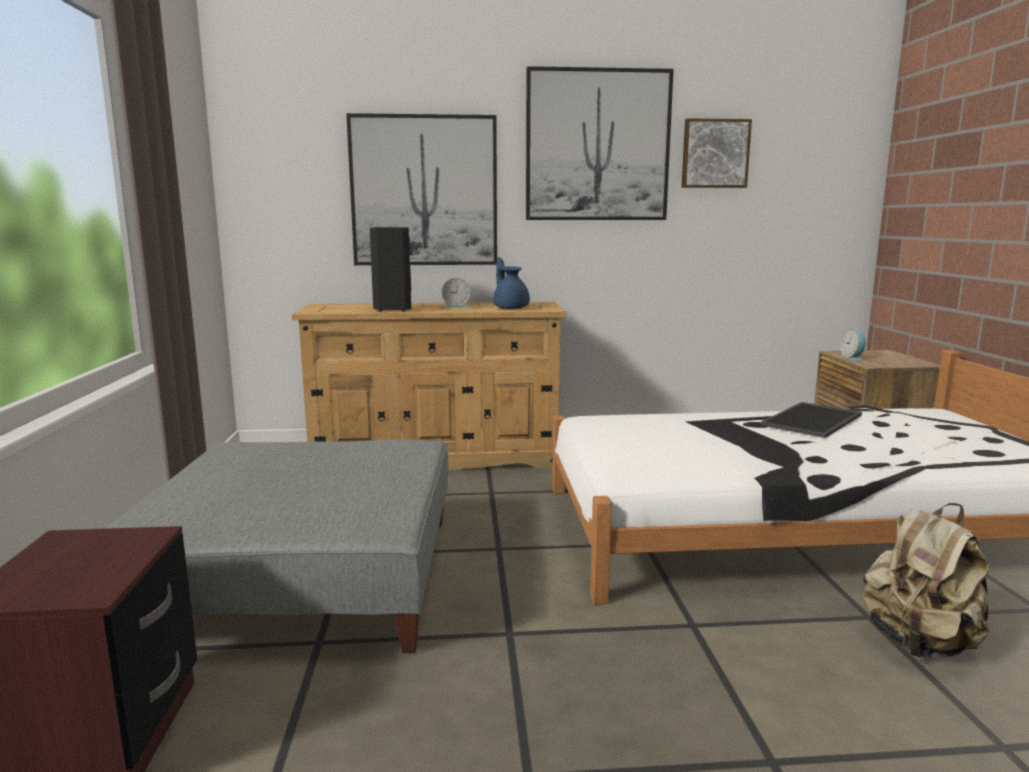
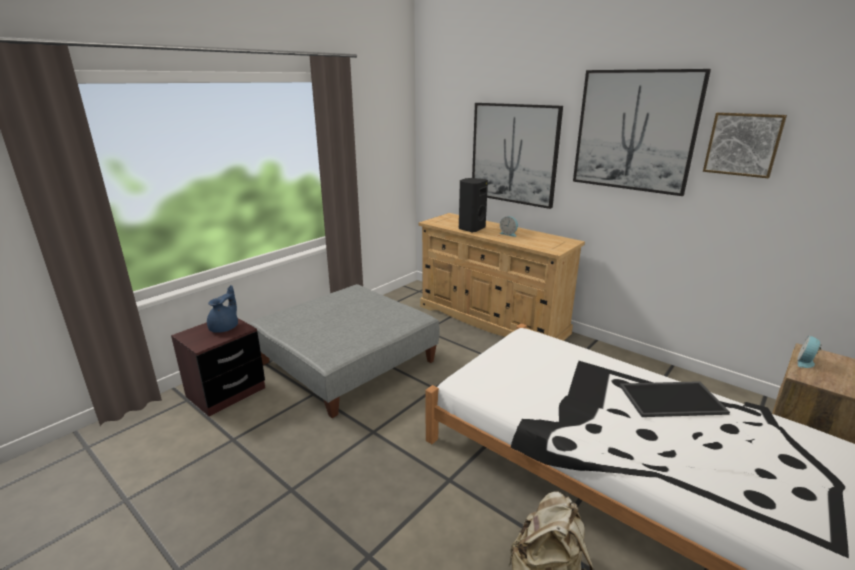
camera: 45 degrees right, 10 degrees up
(510, 308) = (535, 243): blue teapot -> blue teapot (225, 327)

